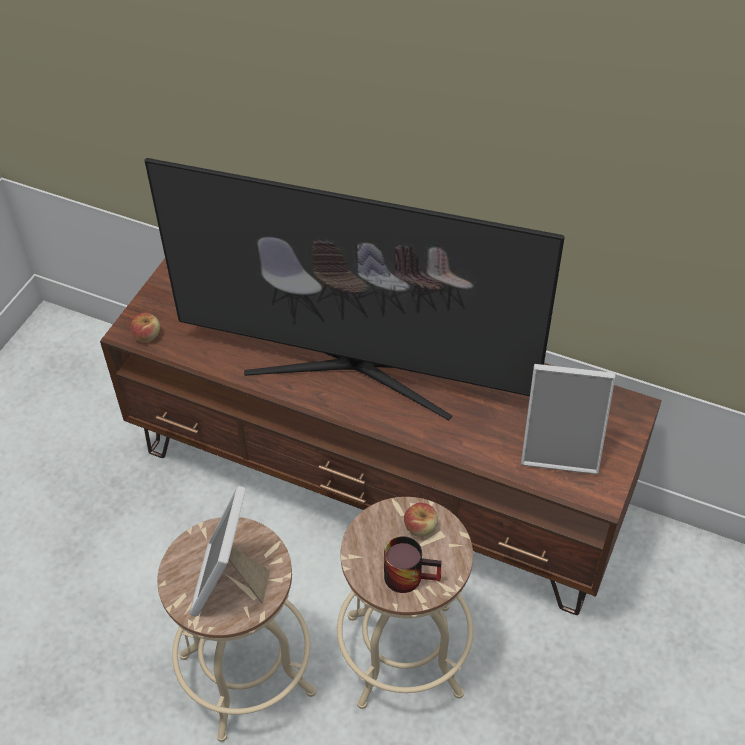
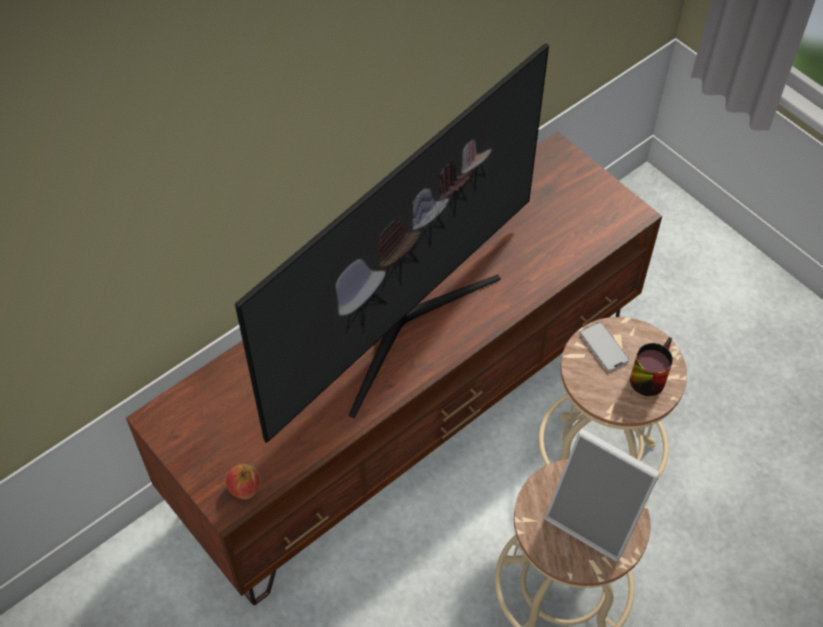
camera: 65 degrees left, 5 degrees up
(421, 527) = (604, 347): apple -> phone
(561, 447) = (571, 216): picture frame -> none

